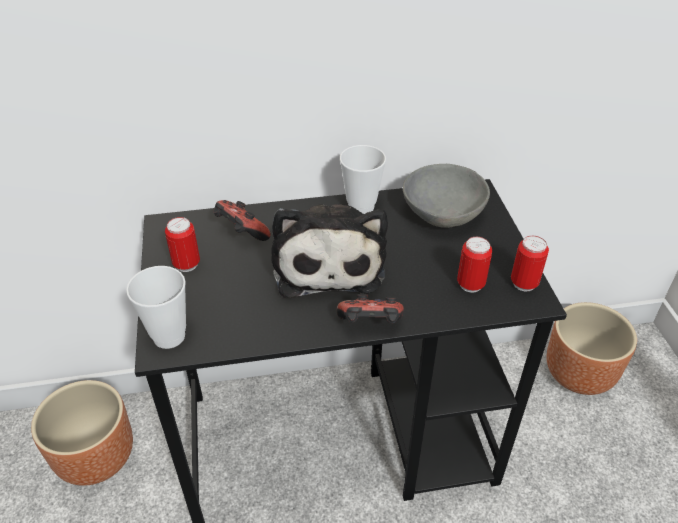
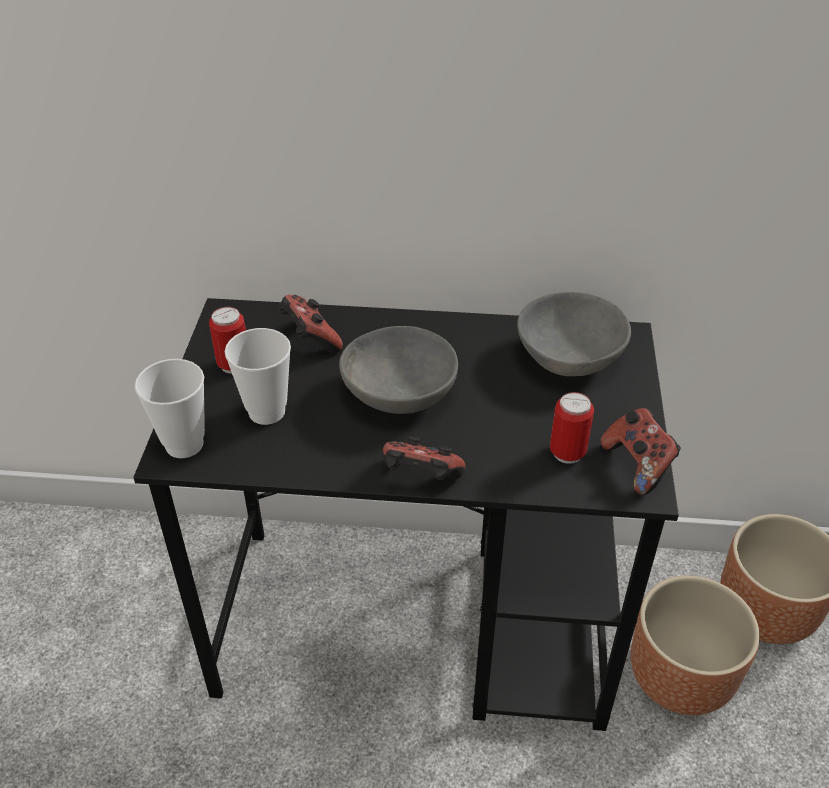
camera: 15 degrees right, 0 degrees up
(97, 458) = (123, 581): brown planter -> brown planter (680, 679)
(328, 262) = (400, 392): plush toy -> grey bowl
(361, 207) = (468, 331): cup -> cup (267, 412)
(524, 283) = (638, 465): can -> game controller

